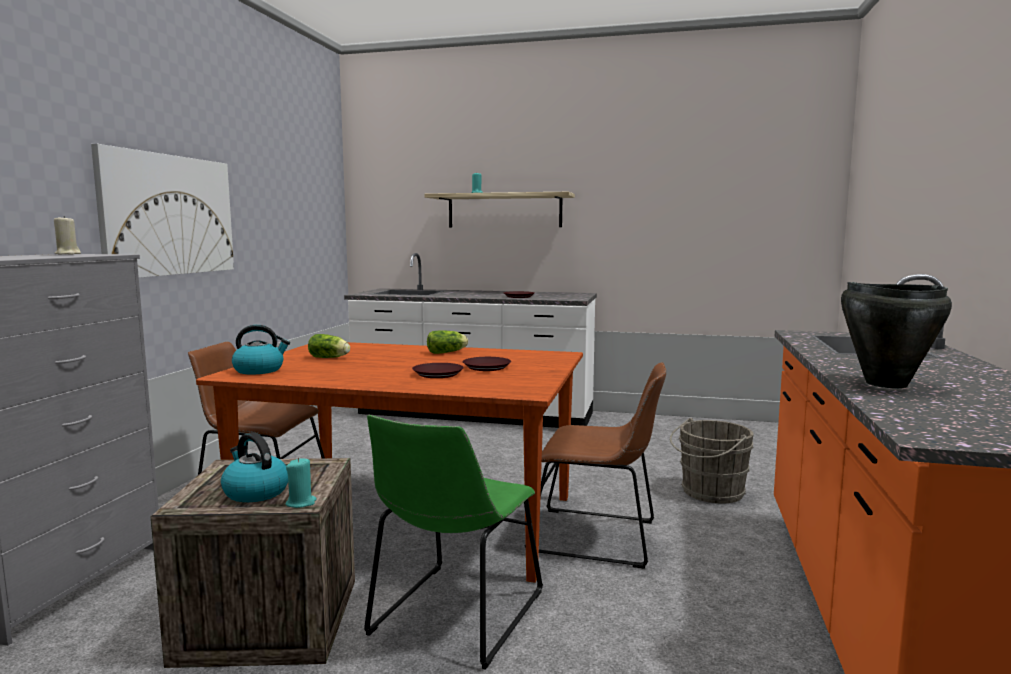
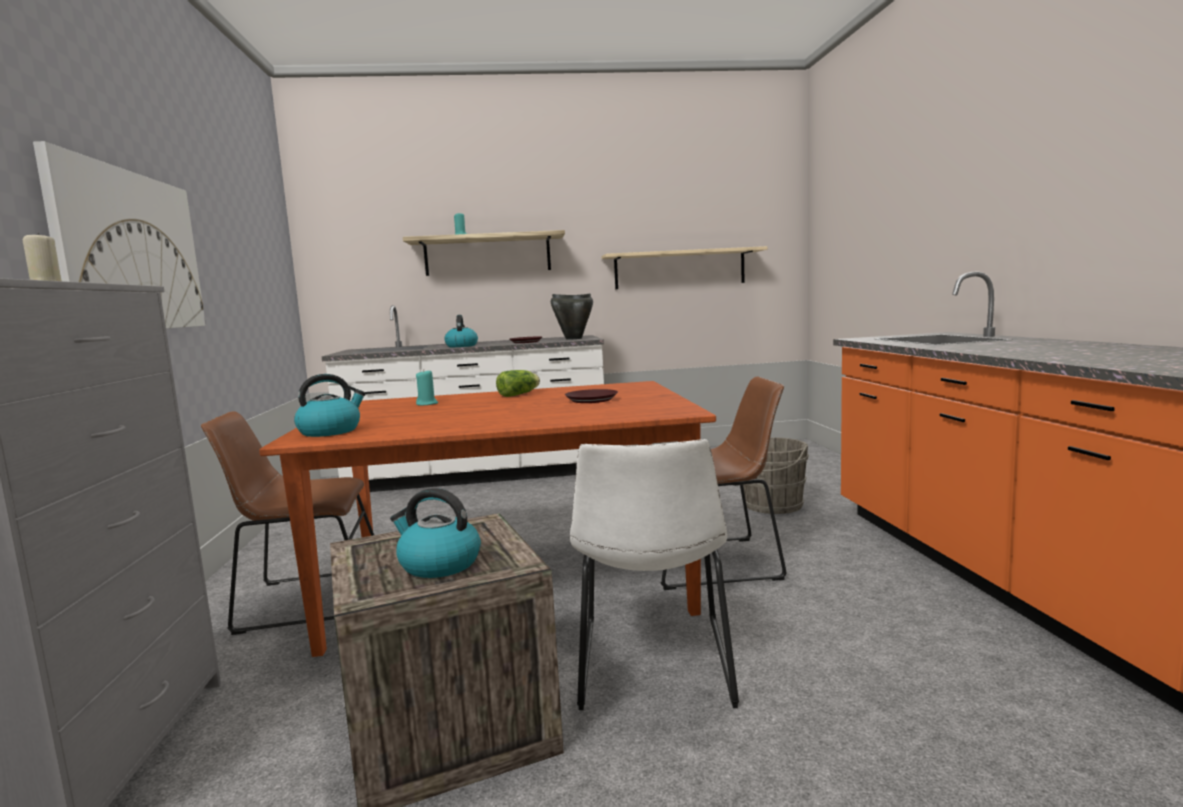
camera: 20 degrees left, 0 degrees up
(301, 503) = (514, 564): turquoise candle -> turquoise candle (427, 404)
(330, 358) = (395, 412): lettuce -> none
(438, 374) = (555, 410): brown plate -> none
(454, 616) = (654, 666): green chair -> white chair
(461, 295) = (461, 346): none -> kettle
(693, 232) = (679, 269): none -> beige shelf
(885, 384) = (1039, 353): black cooking pot -> black cooking pot (573, 338)

